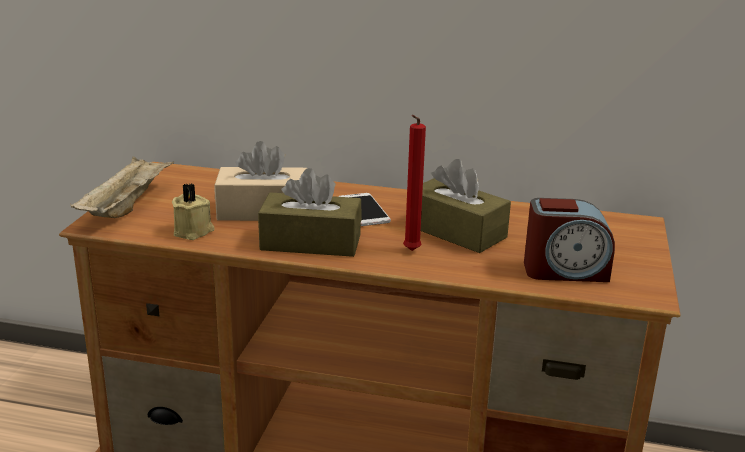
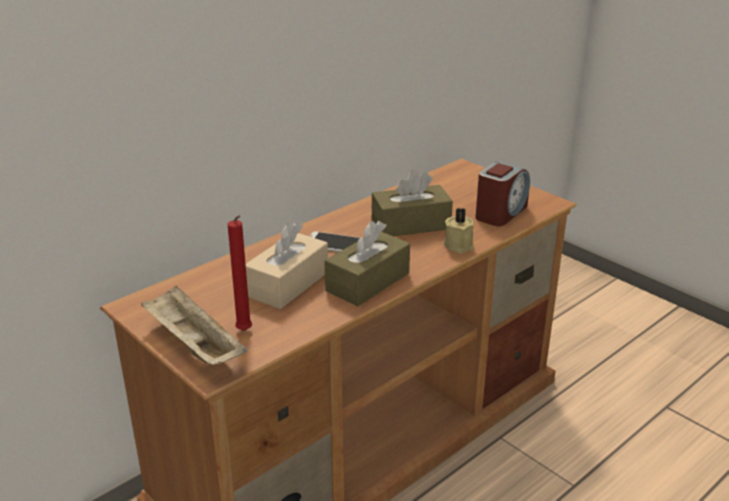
camera: 55 degrees left, 5 degrees up
(194, 231) = (289, 326): beige candle -> beige candle (459, 245)
(410, 252) = (423, 251): red candle -> red candle (245, 332)

